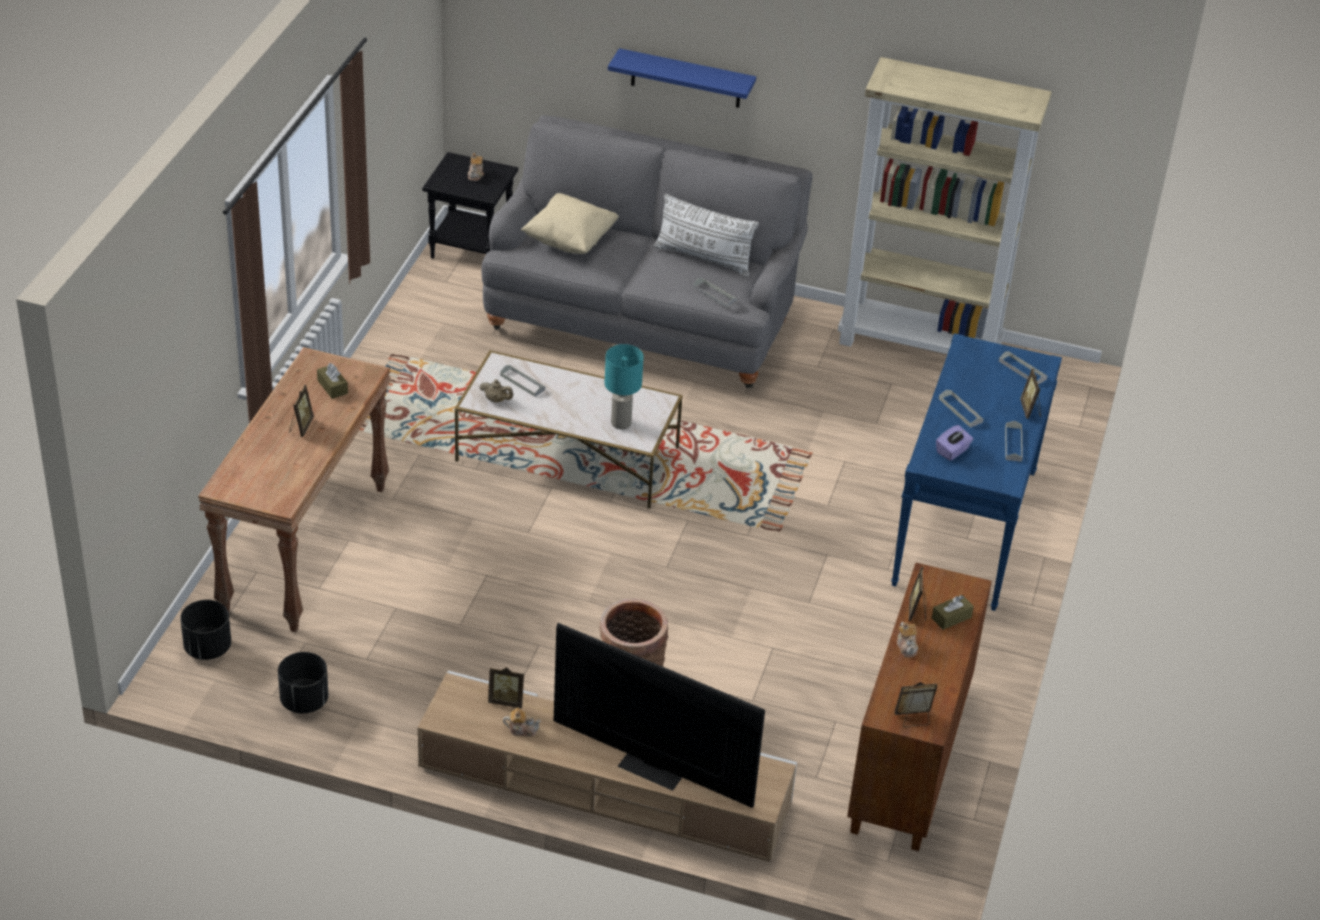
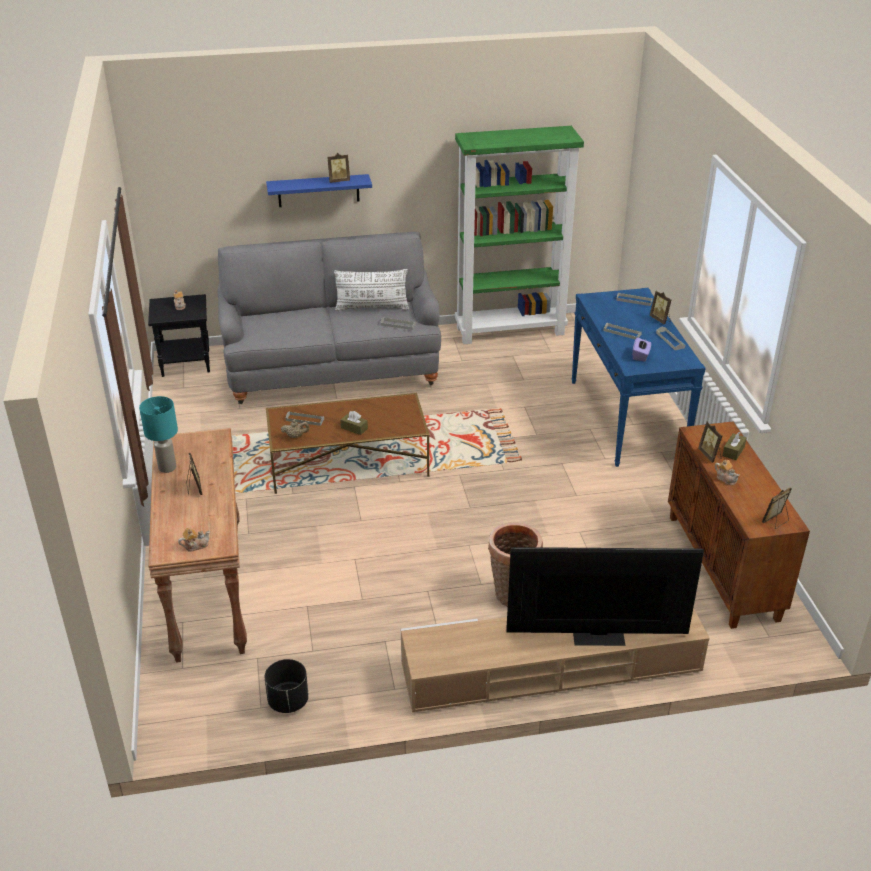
camera: 25 degrees left, 5 degrees down
(207, 648) = (182, 693): black planter -> none
(332, 387) = (197, 454): brown tissue box -> brown tissue box (354, 428)
(506, 701) = (460, 632): picture frame -> picture frame (339, 180)
(522, 729) = (488, 648): teapot -> teapot (195, 545)
(568, 454) = (348, 462): white coffee table -> brown coffee table
(570, 240) = (277, 323): beige pillow -> none
(620, 423) = (391, 422): turquoise table lamp -> turquoise table lamp (166, 467)
(920, 345) = (511, 330): beige bookcase -> green bookcase

